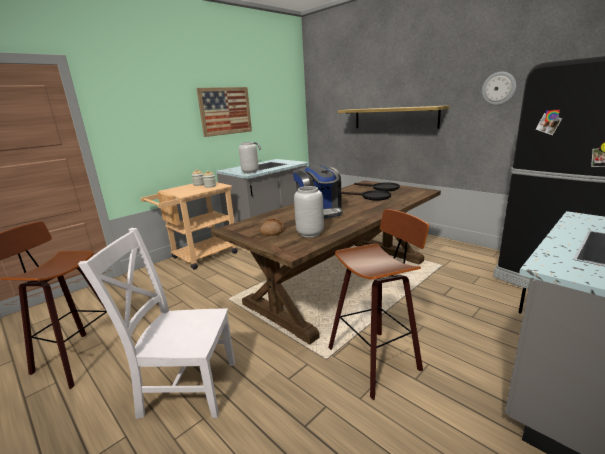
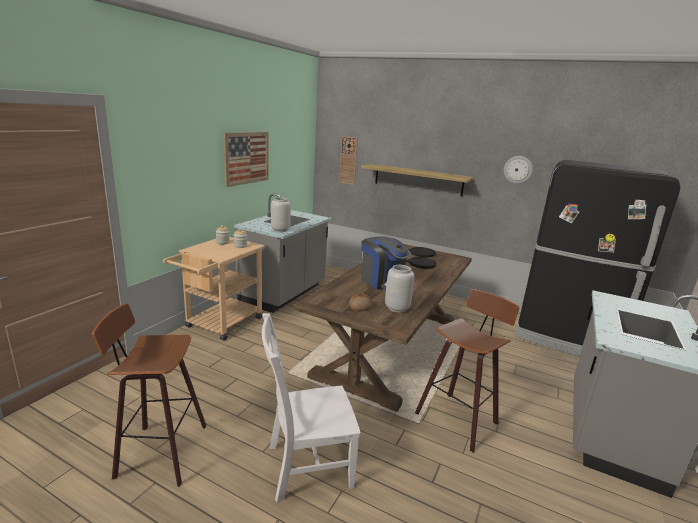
camera: 20 degrees left, 0 degrees up
(332, 109) = (348, 160): none -> wall clock

